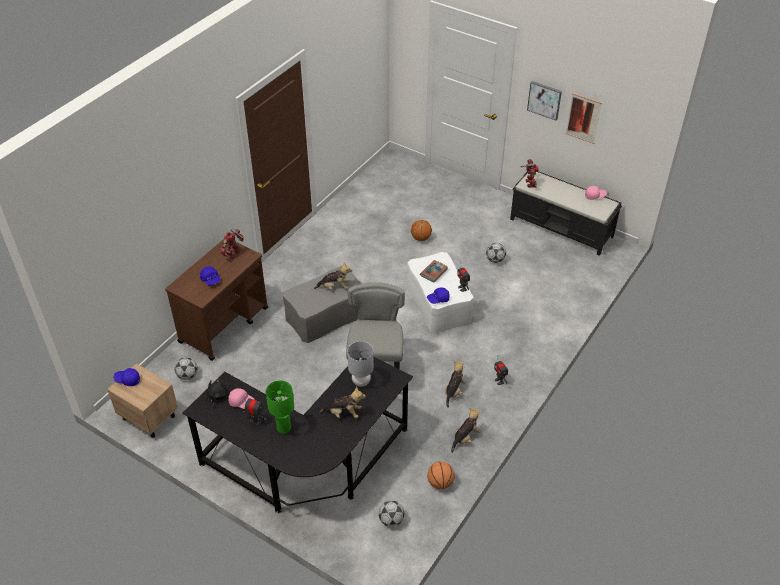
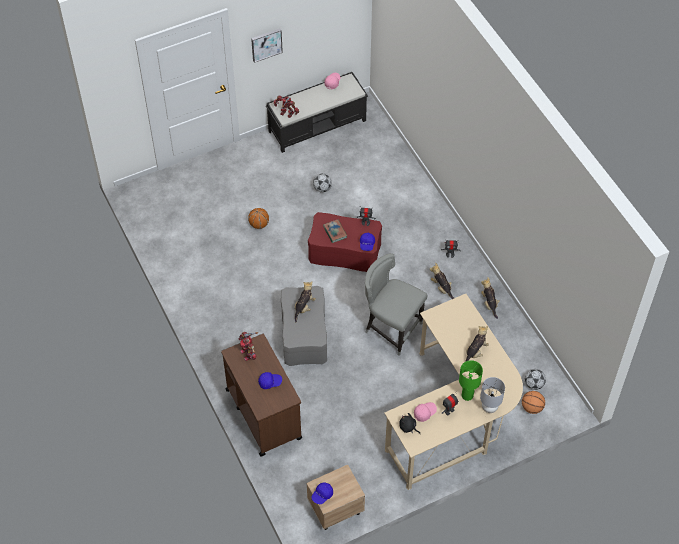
camera: 60 degrees left, 10 degrees up
(187, 376) = (306, 463): football -> none
(308, 465) = (454, 415): black desk -> beige desk
(361, 381) = (451, 327): grey table lamp -> grey table lamp (489, 407)
(438, 304) = (345, 251): white ottoman -> red ottoman
(440, 483) = (519, 339): basketball -> basketball (532, 408)
(583, 118) = (303, 35): picture -> none

